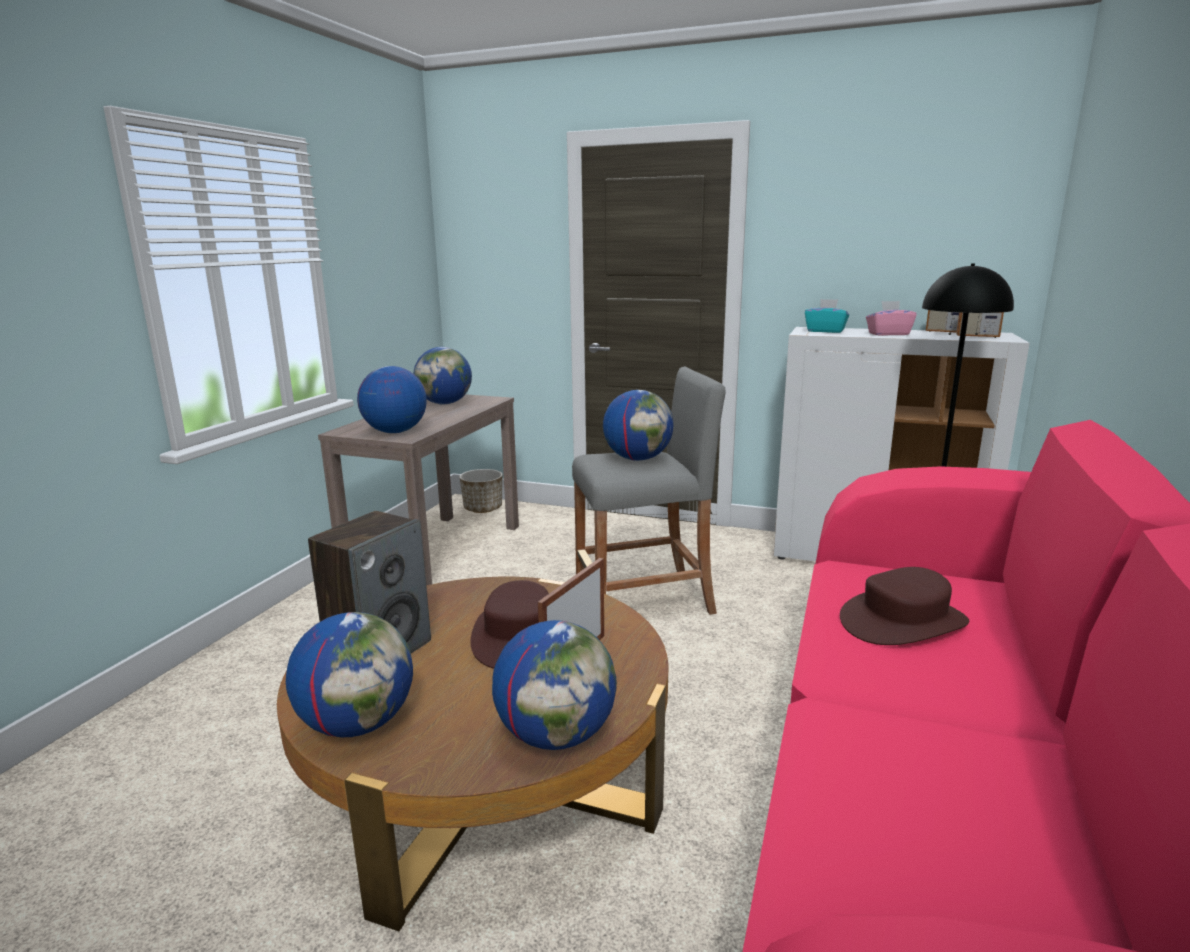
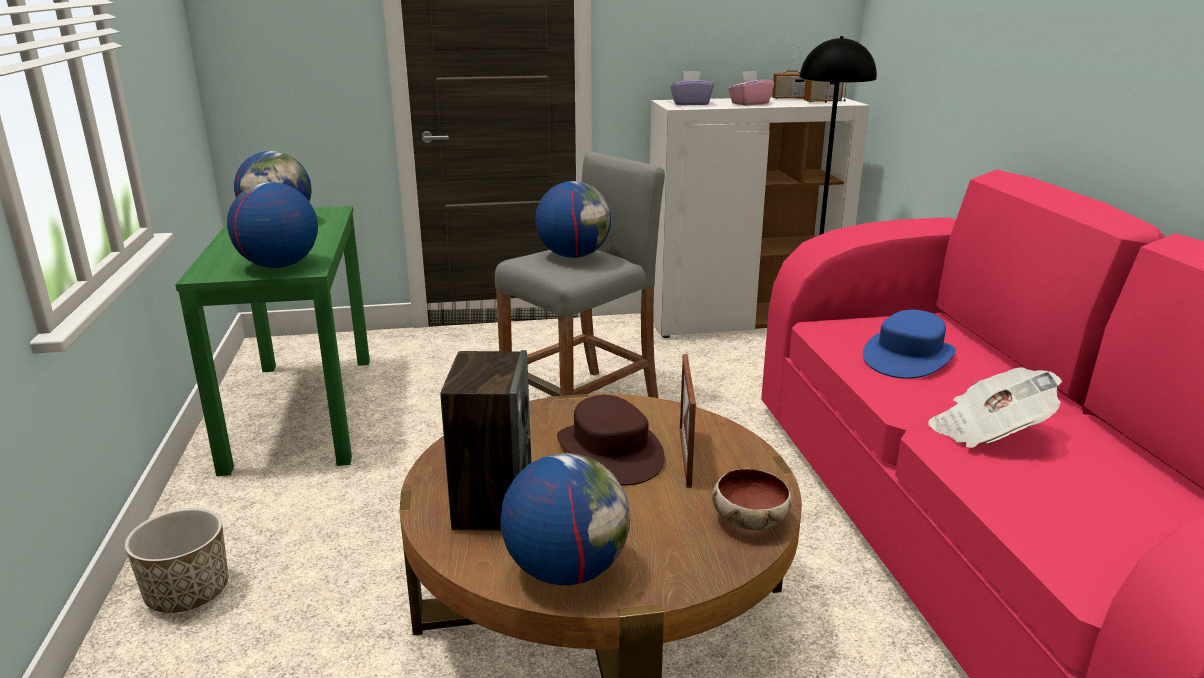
camera: 30 degrees left, 5 degrees up
(437, 553) = (302, 410): brown console table -> green console table
(483, 508) = (302, 348): planter -> planter (188, 592)
(556, 735) = (748, 519): globe -> bowl
(825, 331) = (690, 103): turquoise tissue box -> purple tissue box
(895, 728) = (988, 433): none -> newspaper
(903, 621) = (908, 357): brown hat -> blue hat

